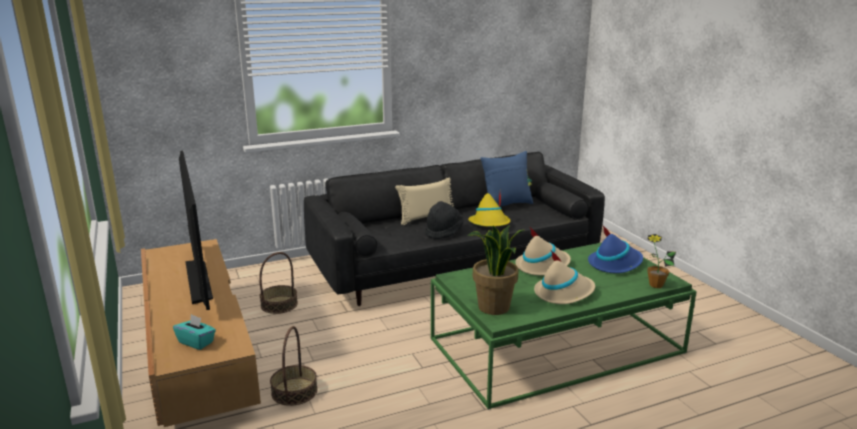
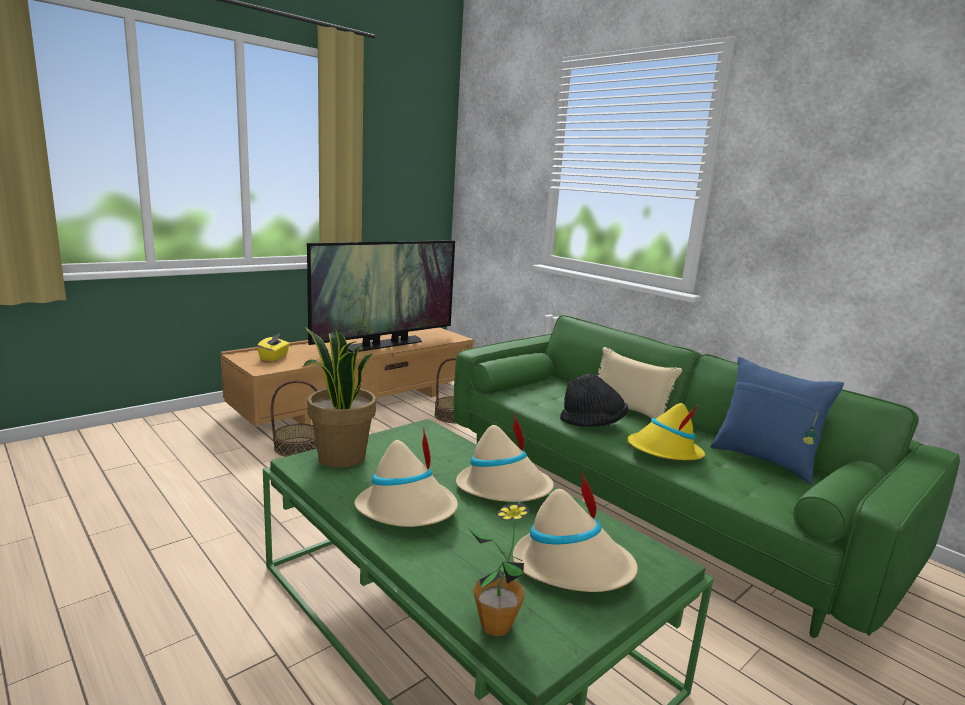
camera: 70 degrees right, 5 degrees down
(196, 342) = (274, 357): turquoise tissue box -> yellow tissue box
(454, 263) = (651, 500): black sofa -> green sofa
(615, 264) = (573, 567): blue hat -> beige hat

